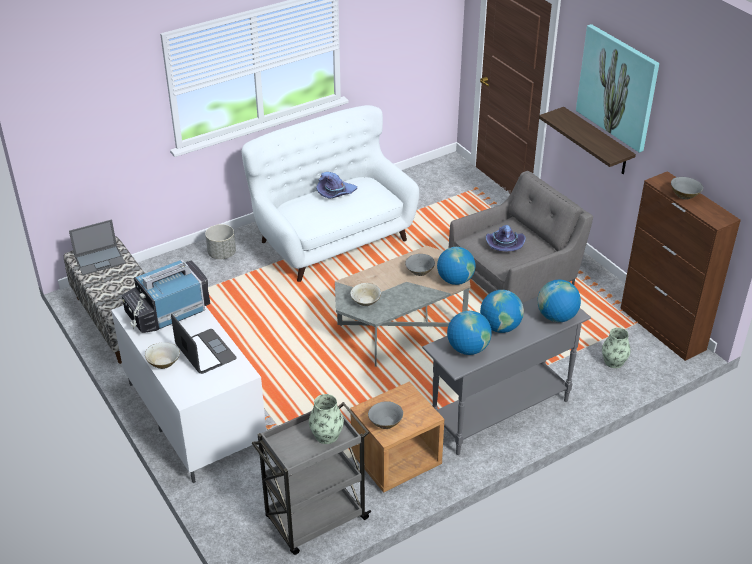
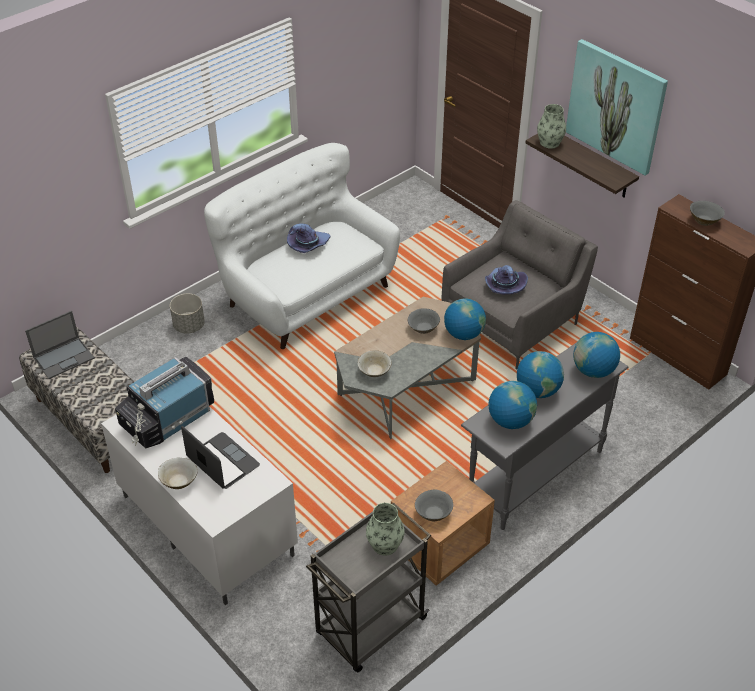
camera: 10 degrees left, 5 degrees up
(613, 361) = (637, 400): vase -> vase (549, 142)

